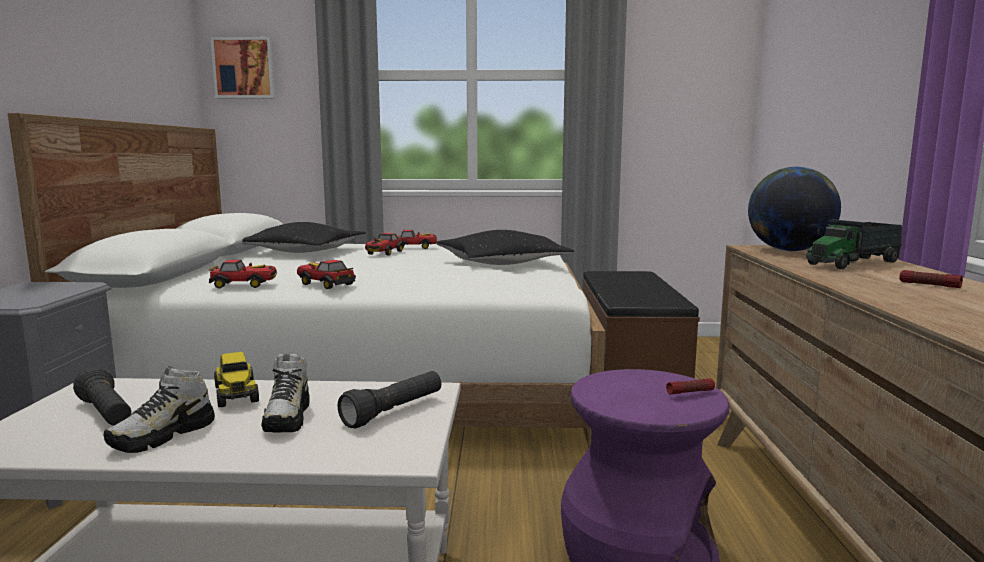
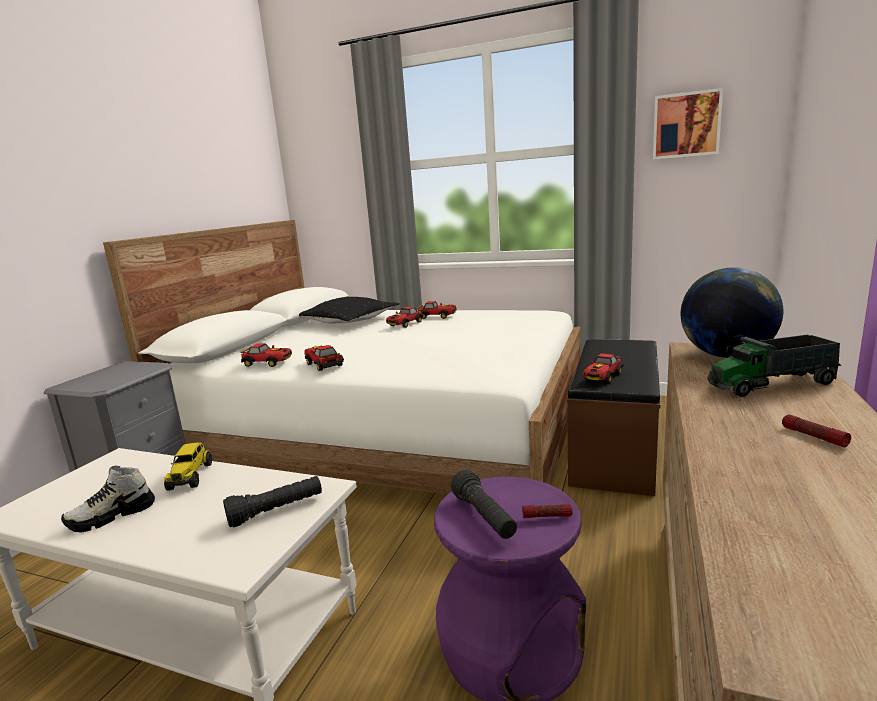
camera: 20 degrees right, 5 degrees up
(106, 414) = (99, 489): black flashlight -> black flashlight (484, 517)
(244, 68) = (313, 168): picture -> picture (686, 125)
(288, 418) = (200, 508): shoe -> none
(502, 263) = (489, 340): black pillow -> none
(632, 297) = (602, 377): none -> toy car

